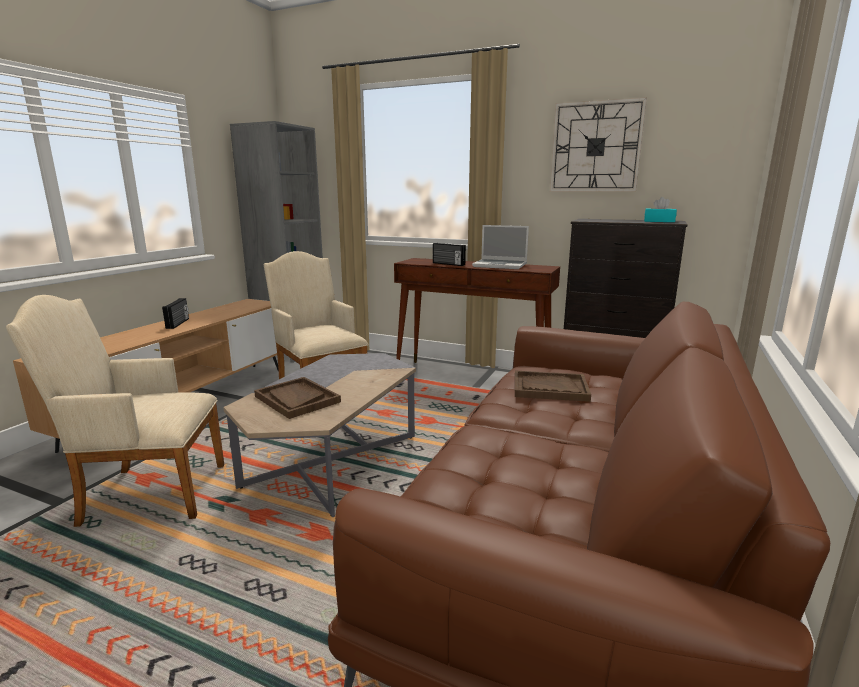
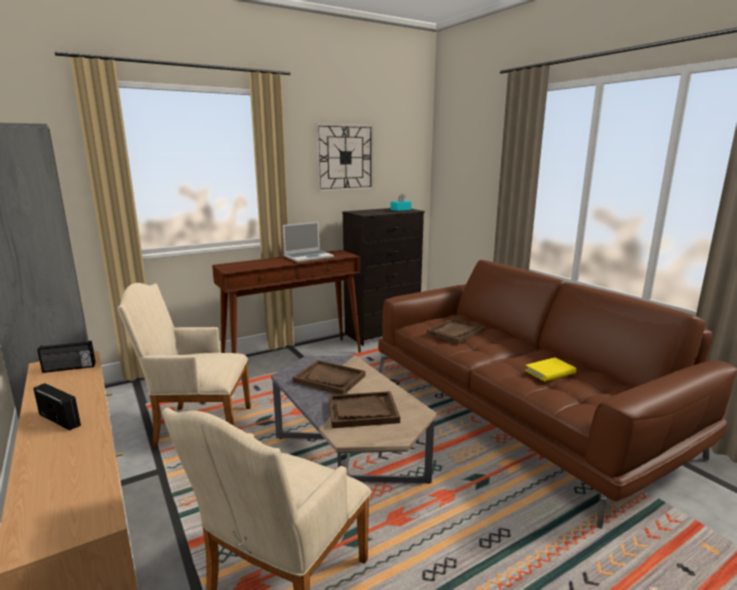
camera: 55 degrees left, 0 degrees up
(348, 372) = (330, 379): none -> brown tray
(448, 264) = (270, 264): radio -> radio (69, 368)
(520, 468) = (550, 372): none -> yellow book

